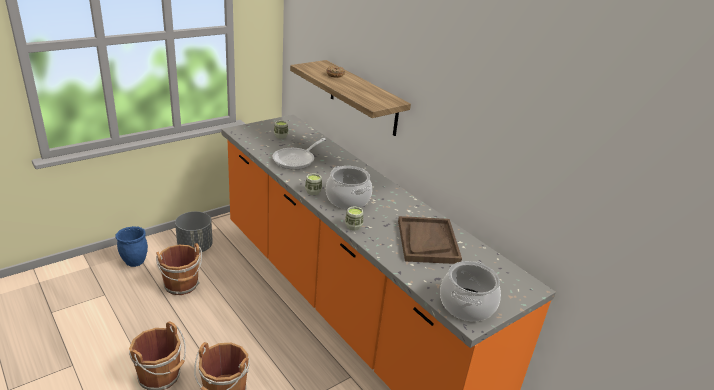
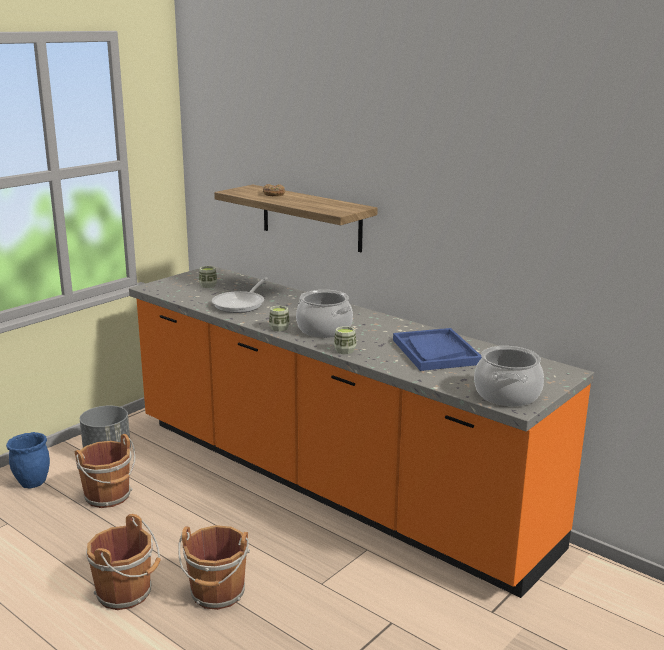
camera: 10 degrees left, 10 degrees down
(427, 241) = (435, 352): brown tray -> blue tray

